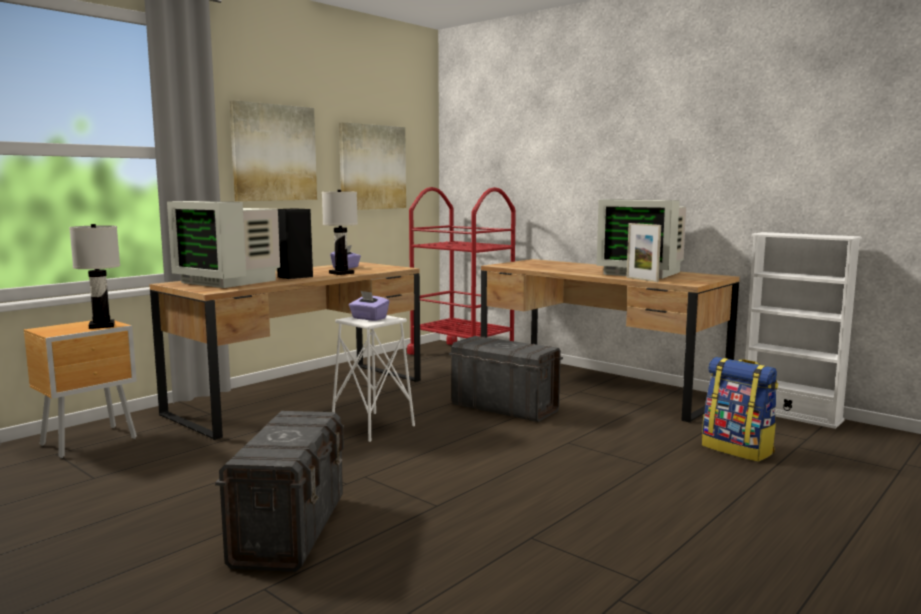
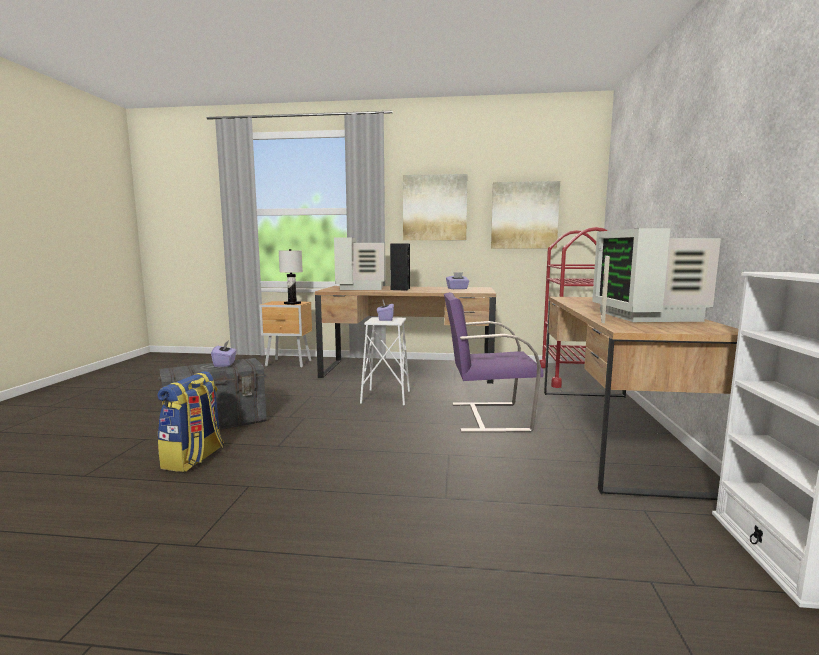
camera: 55 degrees right, 0 degrees up
(285, 427) = (225, 364): none -> purple tissue box
(341, 273) = (433, 290): white table lamp -> none
(504, 407) = (487, 416): grey storage box -> purple chair
(738, 449) = (565, 538): backpack -> backpack (194, 459)

